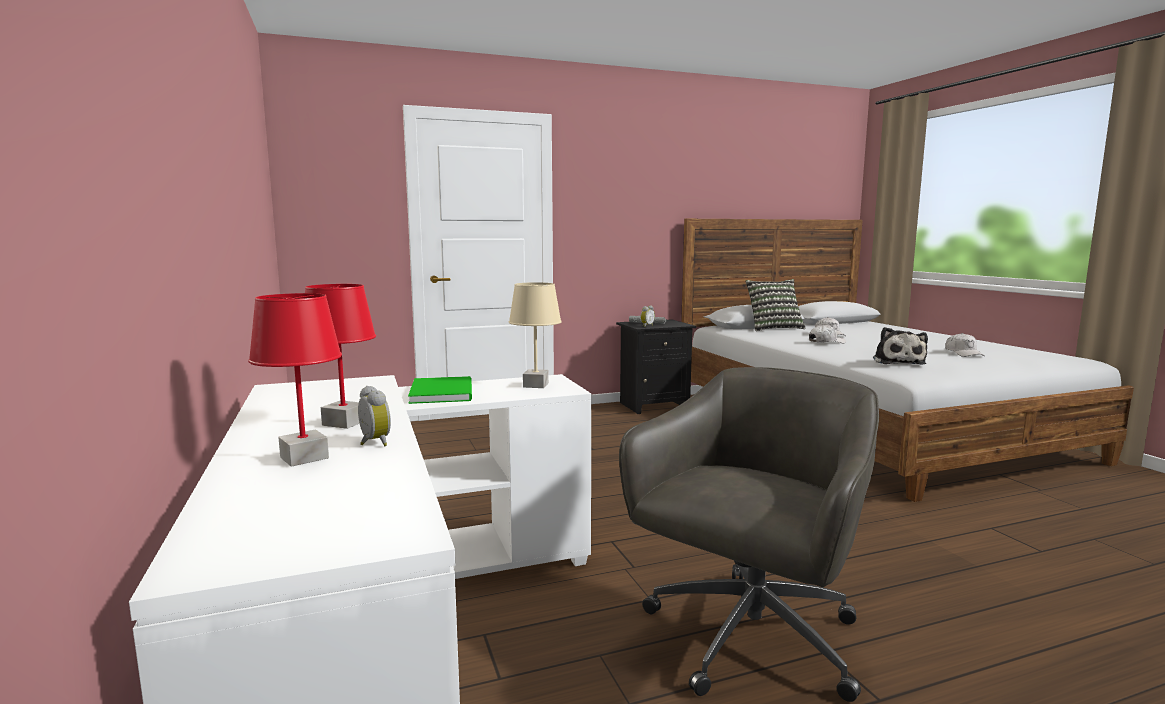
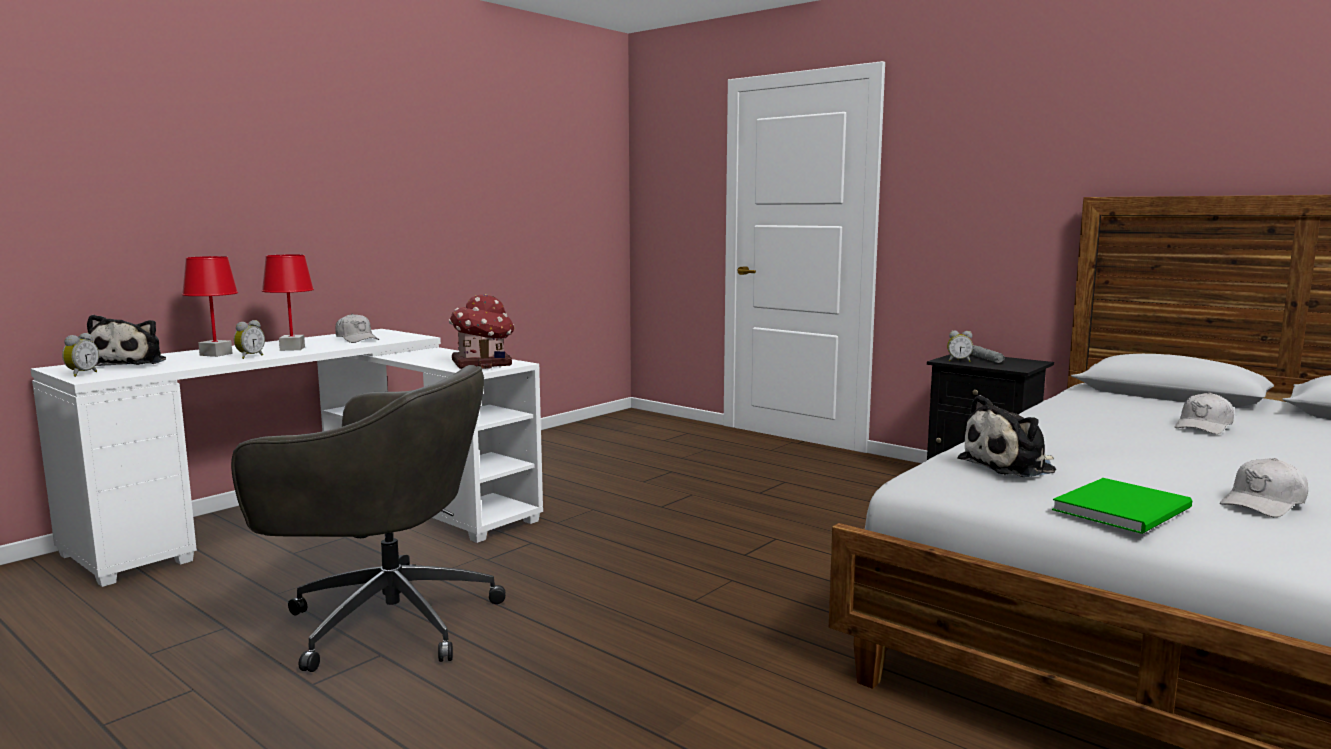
camera: 60 degrees right, 0 degrees up
(274, 509) = (131, 363): none -> plush toy
(338, 545) = (81, 374): none -> alarm clock
(444, 392) = (434, 355): green book -> green book (1126, 509)
(535, 385) = (483, 364): beige table lamp -> toy house
(773, 328) = (1174, 402): pillow -> none
(826, 342) = (1108, 429): white cap -> white cap (357, 339)

